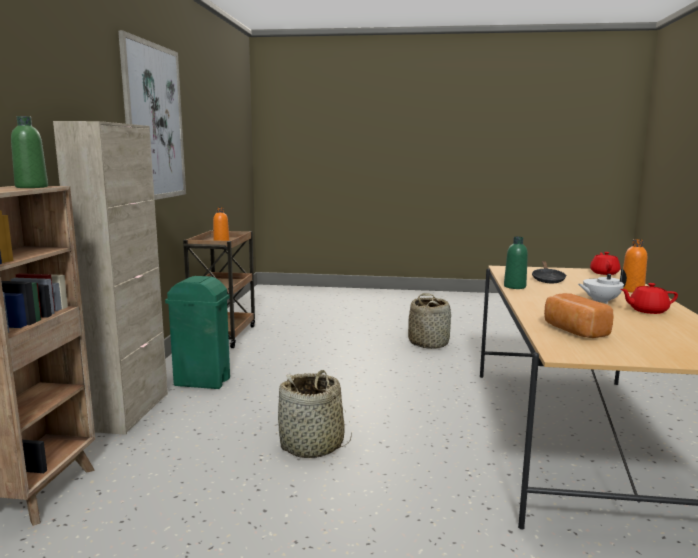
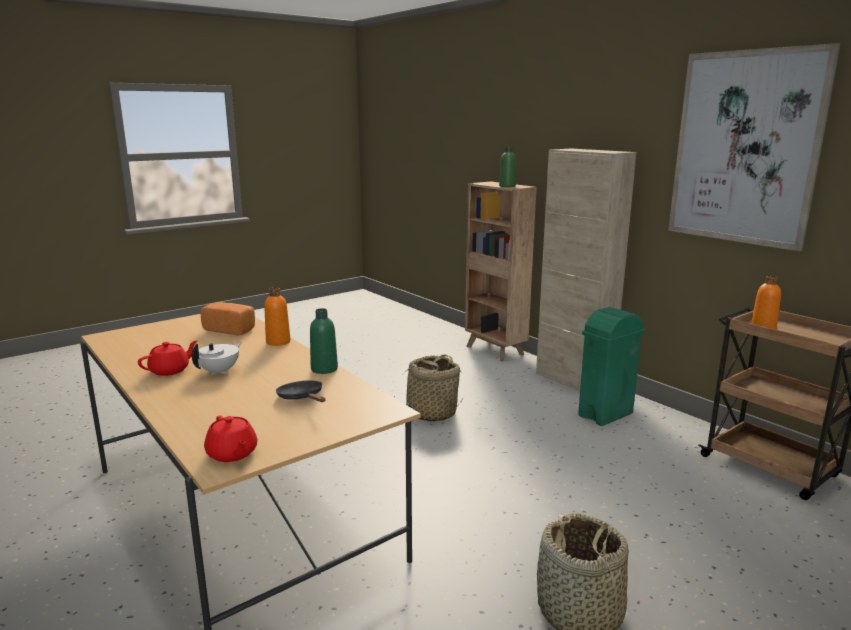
camera: 135 degrees right, 5 degrees up
(632, 290) = (185, 408): orange bottle -> orange bottle (278, 342)

